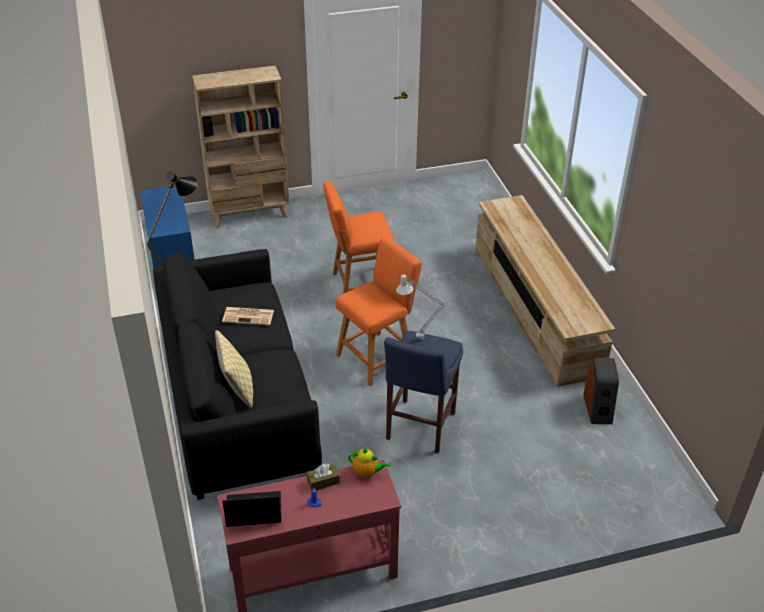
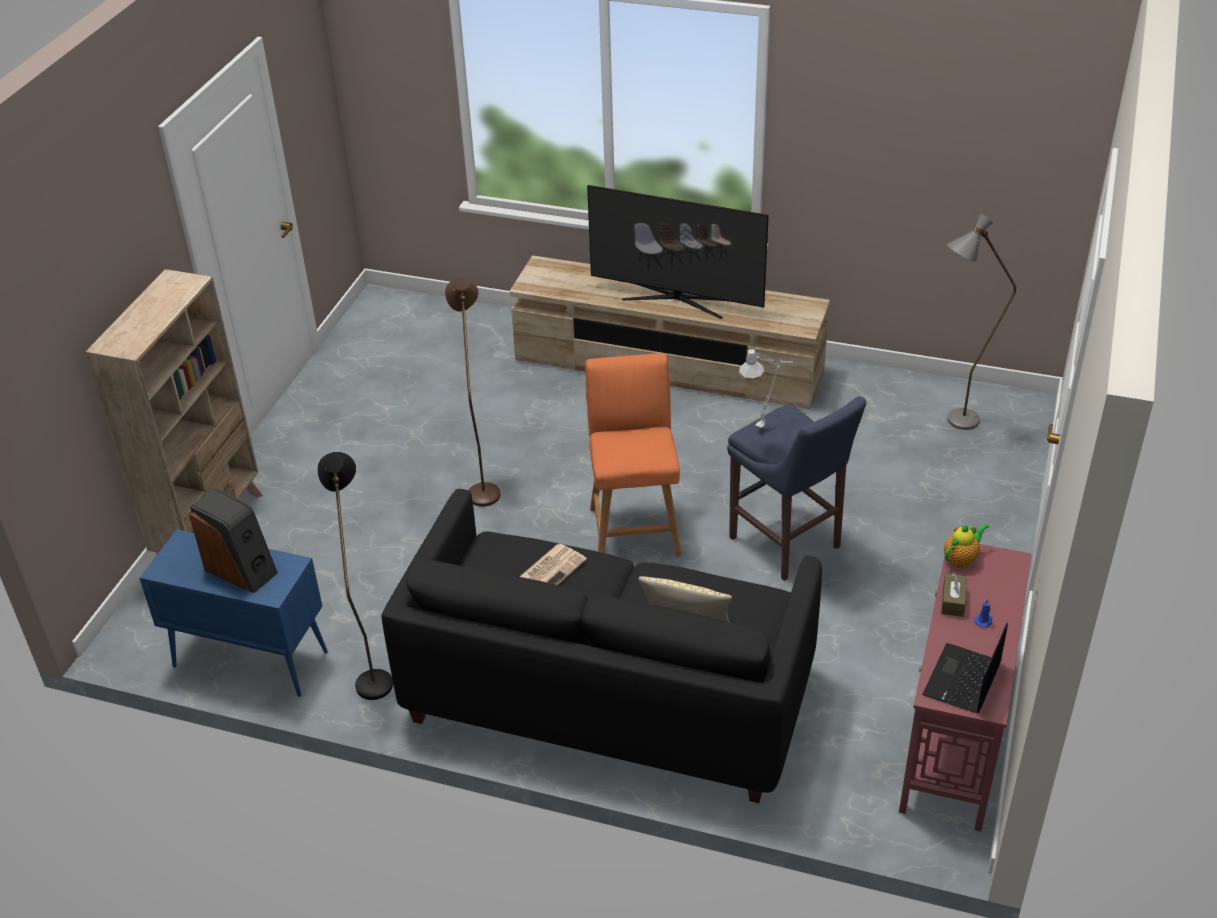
camera: 55 degrees left, 0 degrees up
(358, 285) = (482, 487): orange stool -> brown floor lamp
(540, 265) = (676, 299): none -> television
(598, 408) = (865, 397): speaker -> speaker (241, 570)
(616, 464) = (954, 424): none -> grey floor lamp

